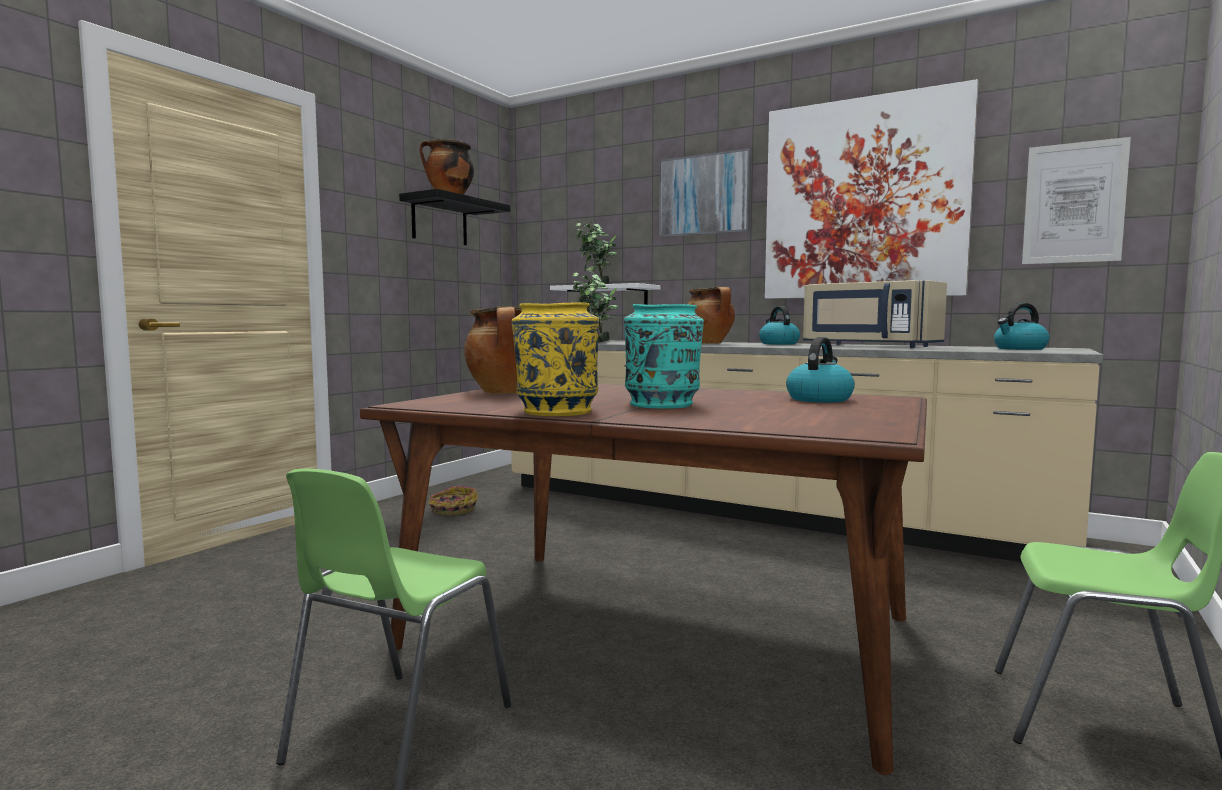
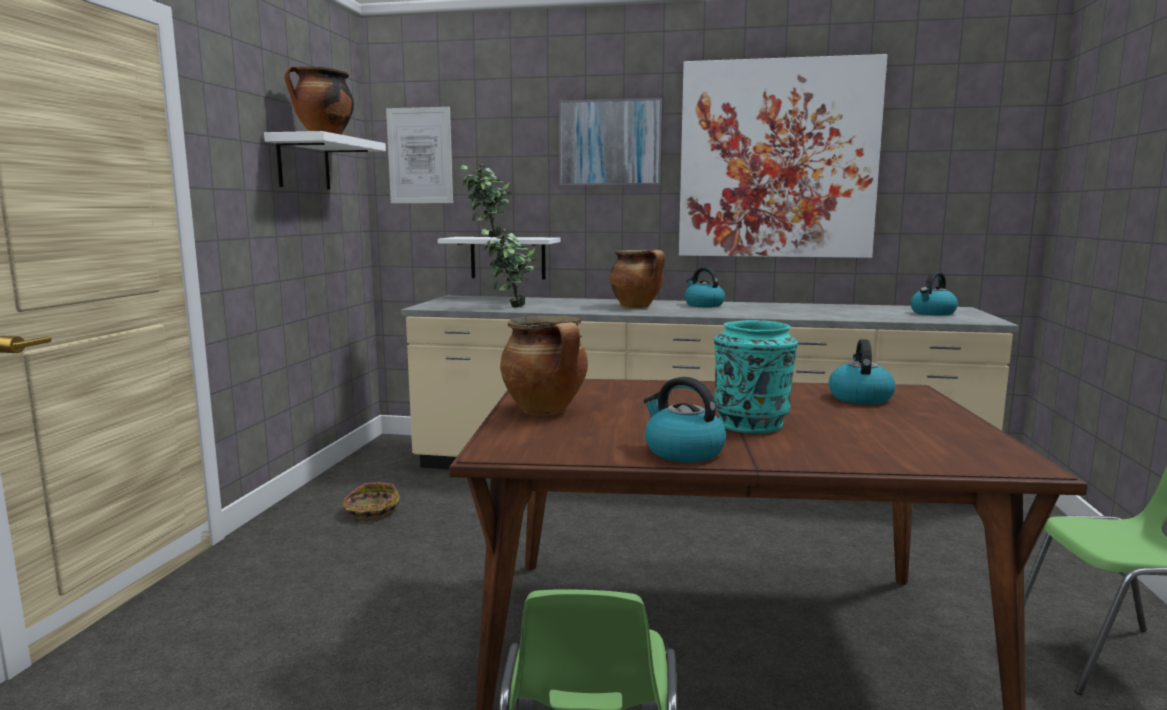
camera: 20 degrees left, 5 degrees up
(439, 221) = (303, 163): black shelf -> white shelf
(555, 411) = (682, 452): yellow vase -> kettle
(868, 346) = (797, 309): beige microwave -> none
(1074, 203) = (962, 177): picture -> picture (420, 156)

